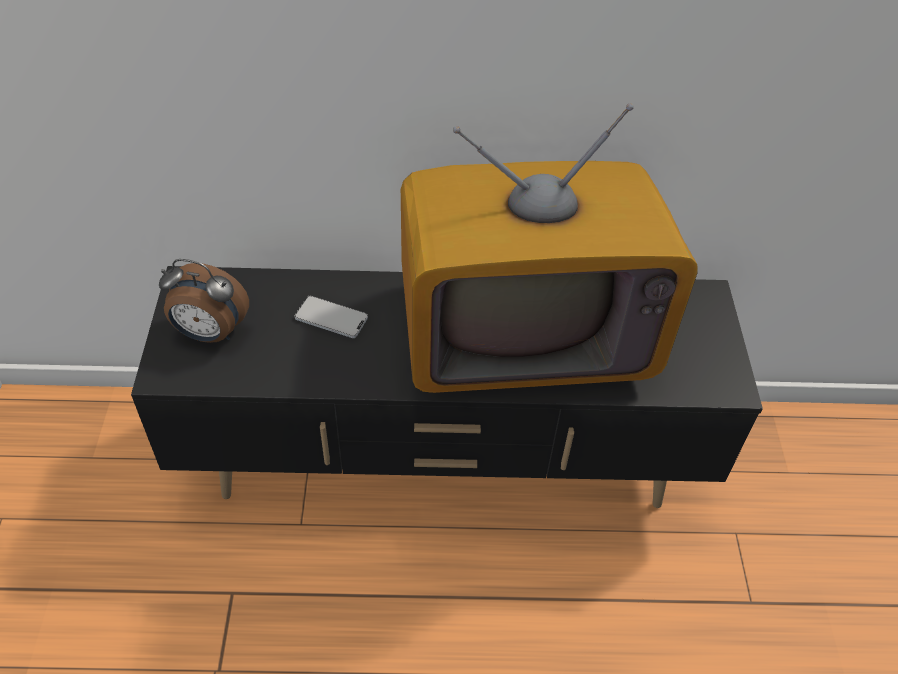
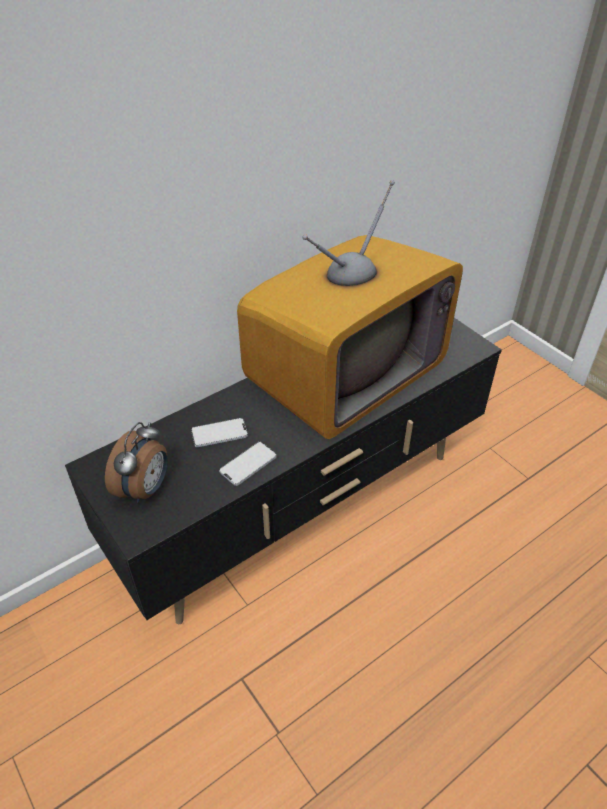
camera: 35 degrees left, 5 degrees down
(210, 333) = (145, 489): alarm clock -> alarm clock turned 45 degrees counterclockwise
(326, 368) = (248, 464): none -> phone

